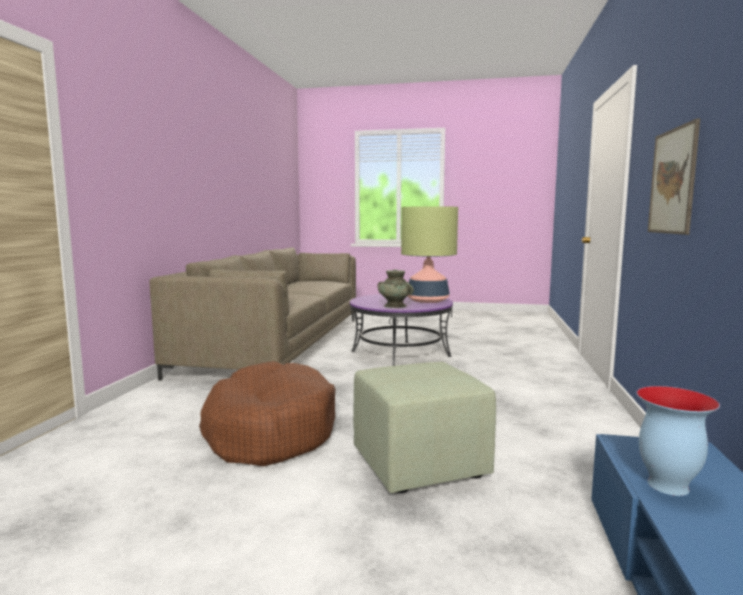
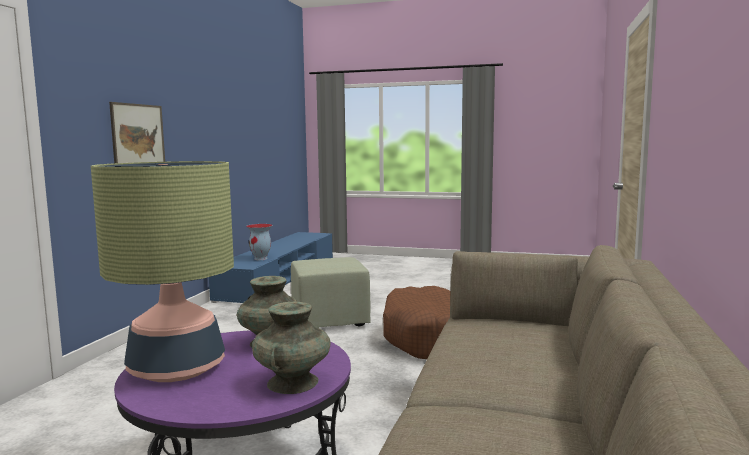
camera: 175 degrees left, 0 degrees up
(372, 298) = (292, 383): none -> turquoise vase

